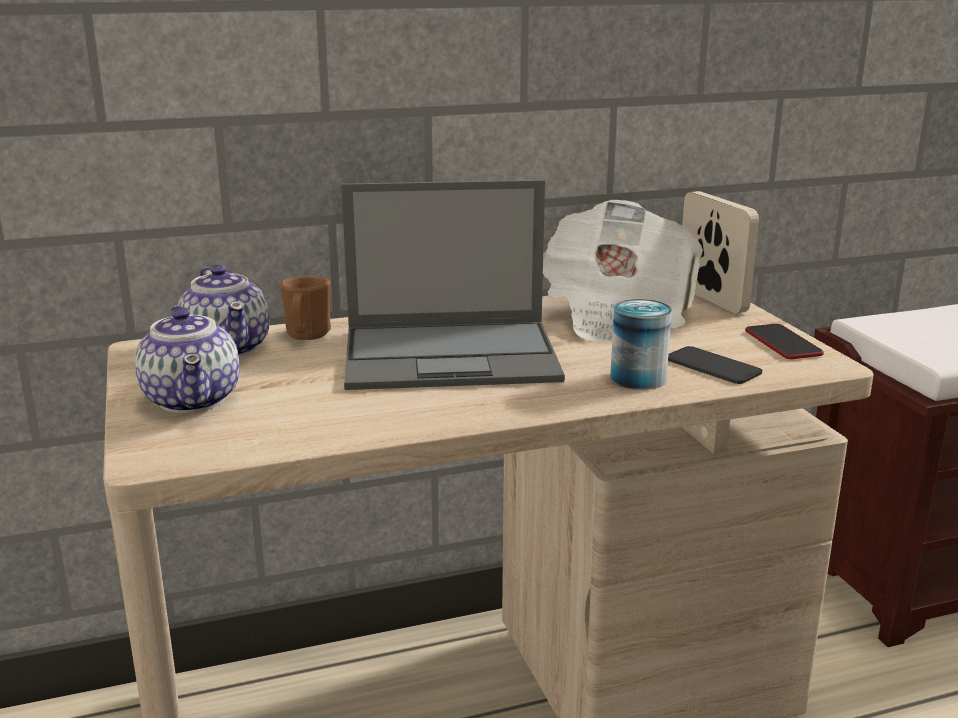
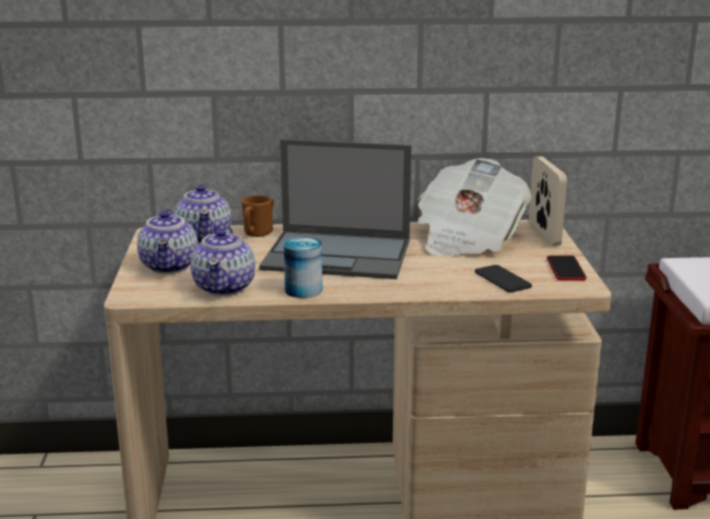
camera: 15 degrees right, 0 degrees up
(304, 424) = (225, 287): none -> teapot
(638, 378) = (446, 282): can -> can (303, 290)

